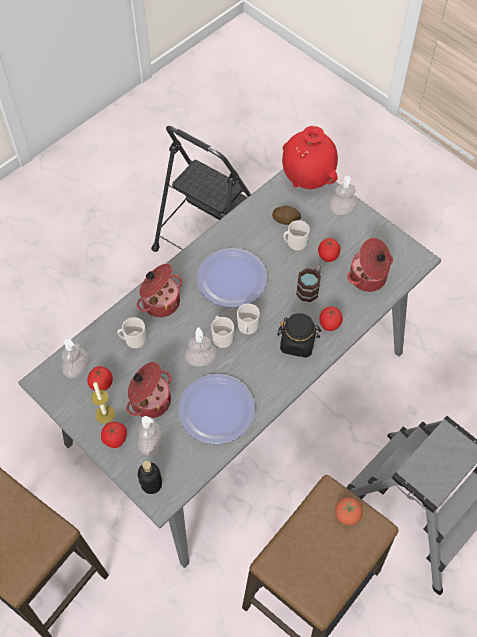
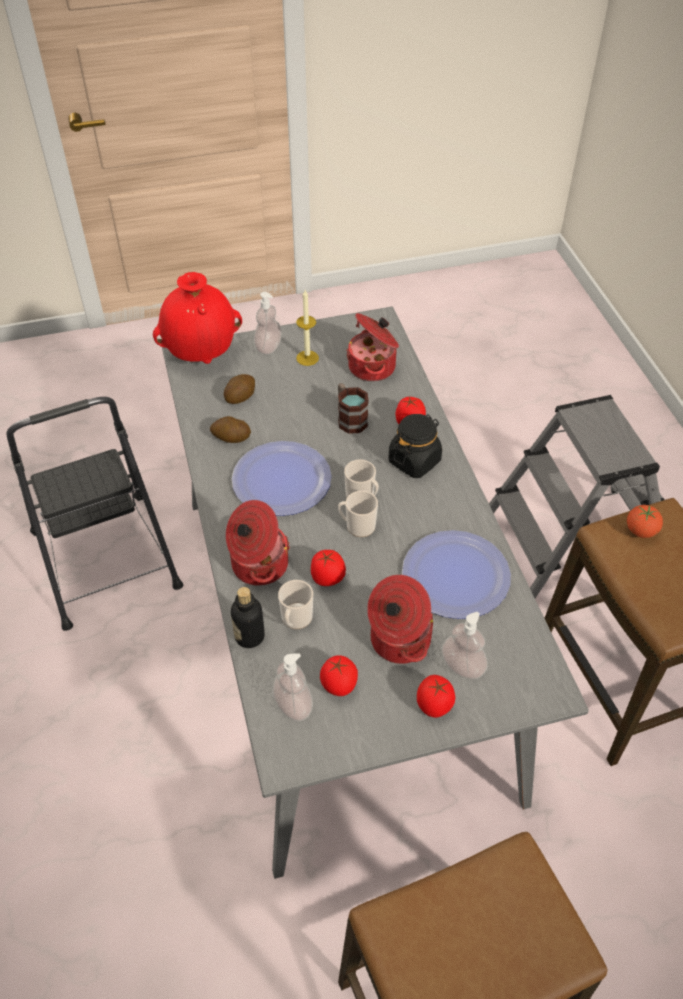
camera: 60 degrees left, 10 degrees down
(105, 414) = (388, 701): candle -> candle (307, 358)
(151, 484) = (523, 691): bottle -> bottle (249, 636)
(201, 360) = (375, 560): soap dispenser -> none
(247, 234) = (231, 438): none -> potato
(295, 243) = (279, 404): mug -> none
(328, 257) = (320, 385): tomato -> tomato (328, 579)

